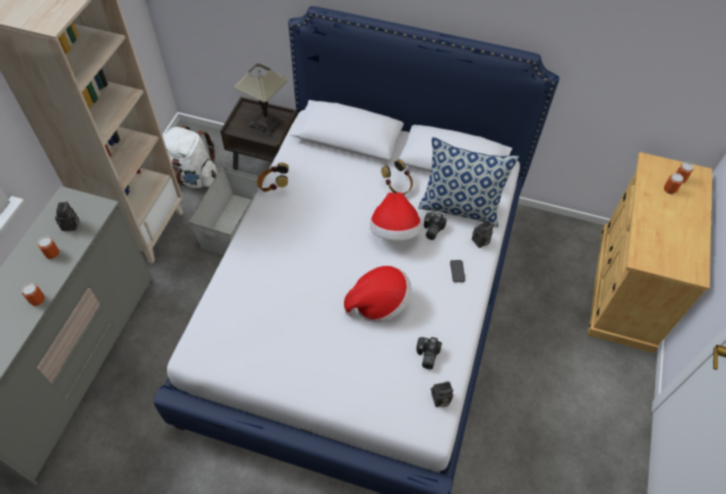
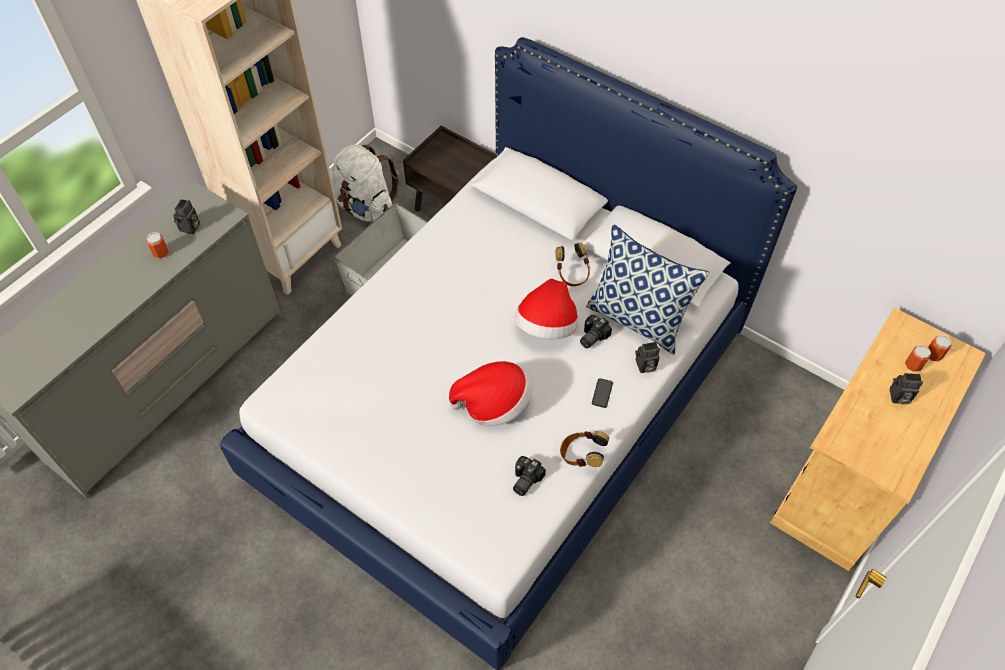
camera: 20 degrees right, 0 degrees up
(37, 300) = (129, 298): can -> none
(266, 123) = (459, 163): table lamp -> none
(273, 186) = (428, 238): headphones -> headphones (581, 456)
(440, 400) = (519, 534): camera -> camera (898, 397)

